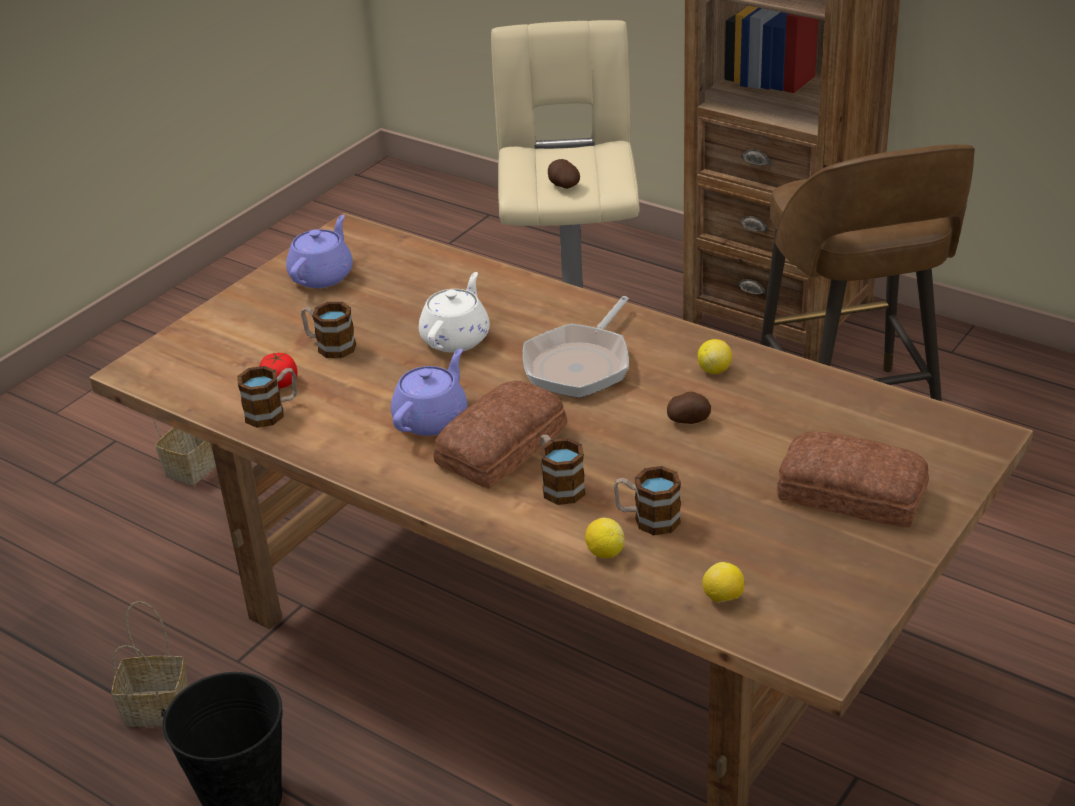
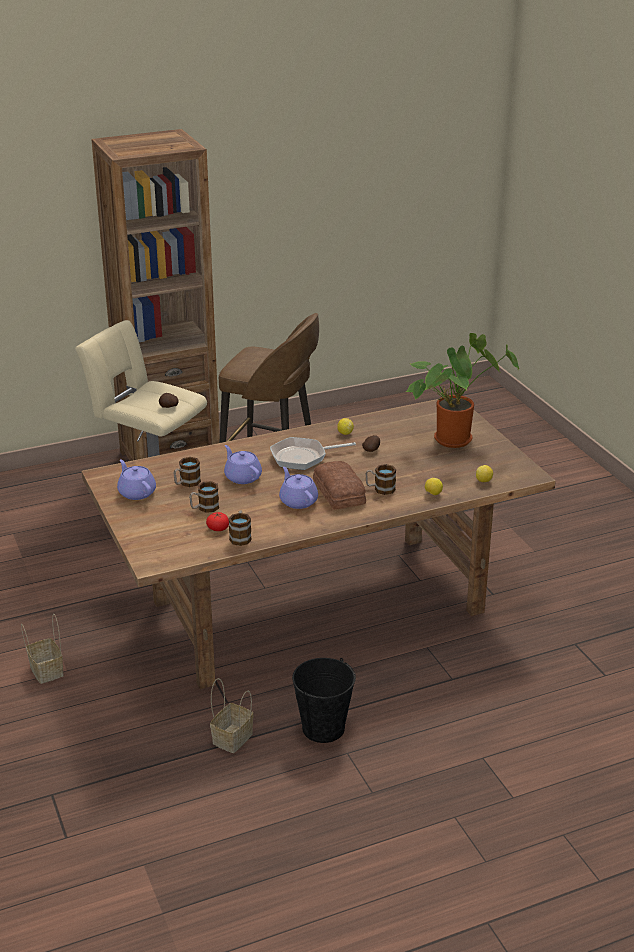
camera: 60 degrees left, 5 degrees down
(456, 338) = (242, 477): white teapot -> purple teapot
(580, 364) = (302, 457): frying pan -> frying pan turned 105 degrees clockwise
(647, 519) = (423, 479): mug -> mug (186, 483)
(852, 495) = (455, 438): bread -> potted plant

